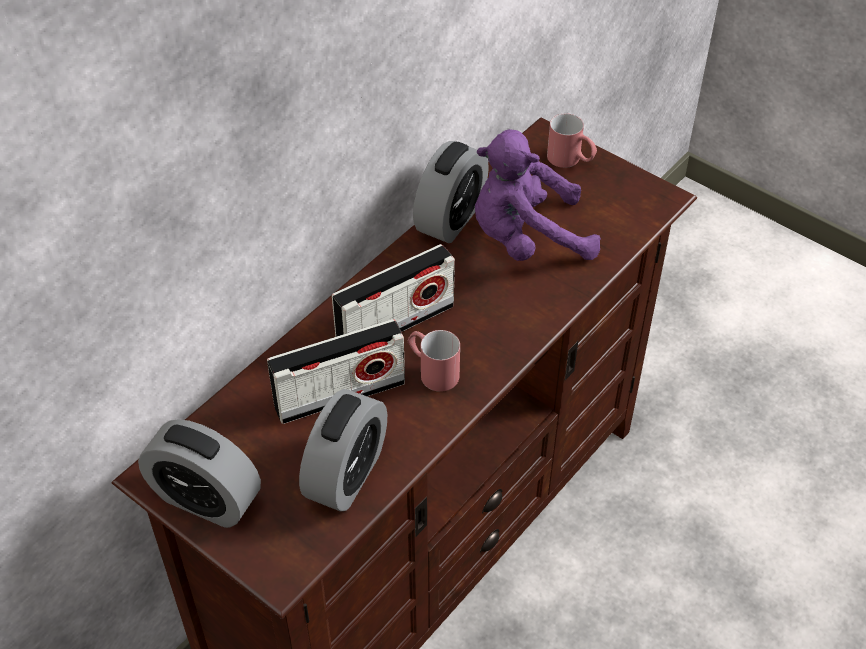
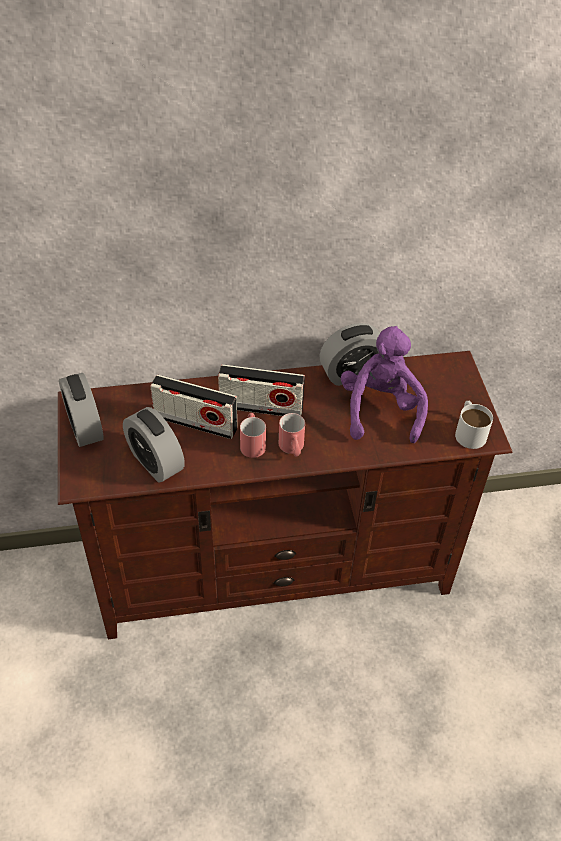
camera: 40 degrees right, 0 degrees up
(346, 475) = (155, 462): alarm clock -> alarm clock turned 75 degrees clockwise
(526, 239) = (380, 410): purple plush toy -> purple plush toy turned 60 degrees clockwise
(571, 160) = (457, 384): red mug -> red mug (292, 449)
(636, 202) = (469, 431): none -> white mug

